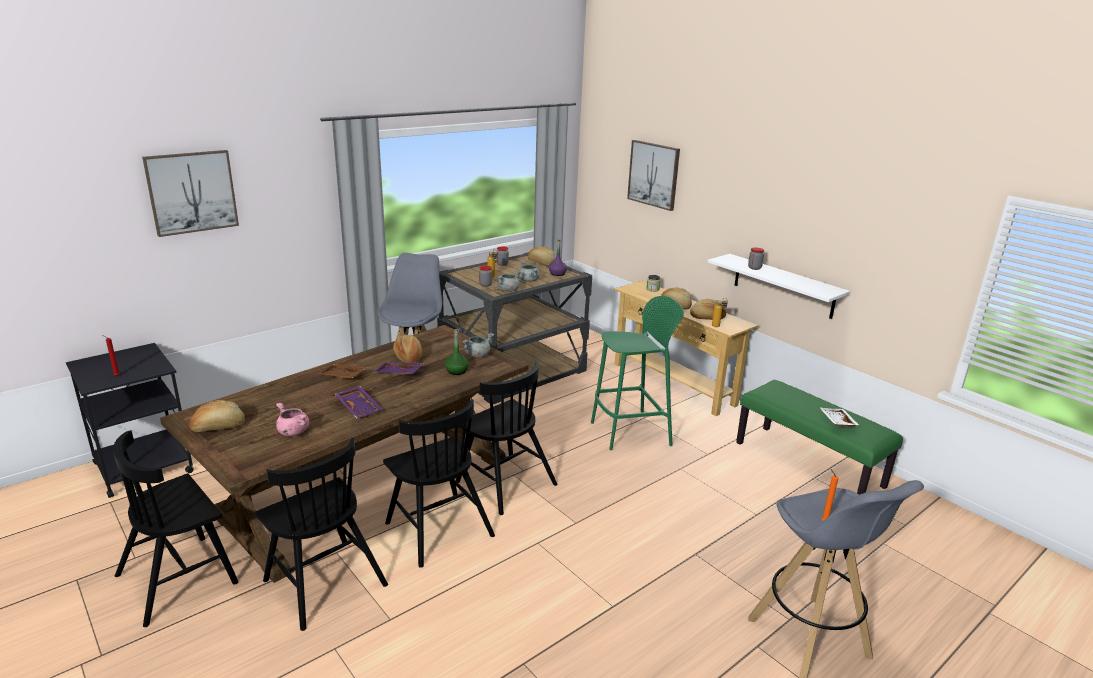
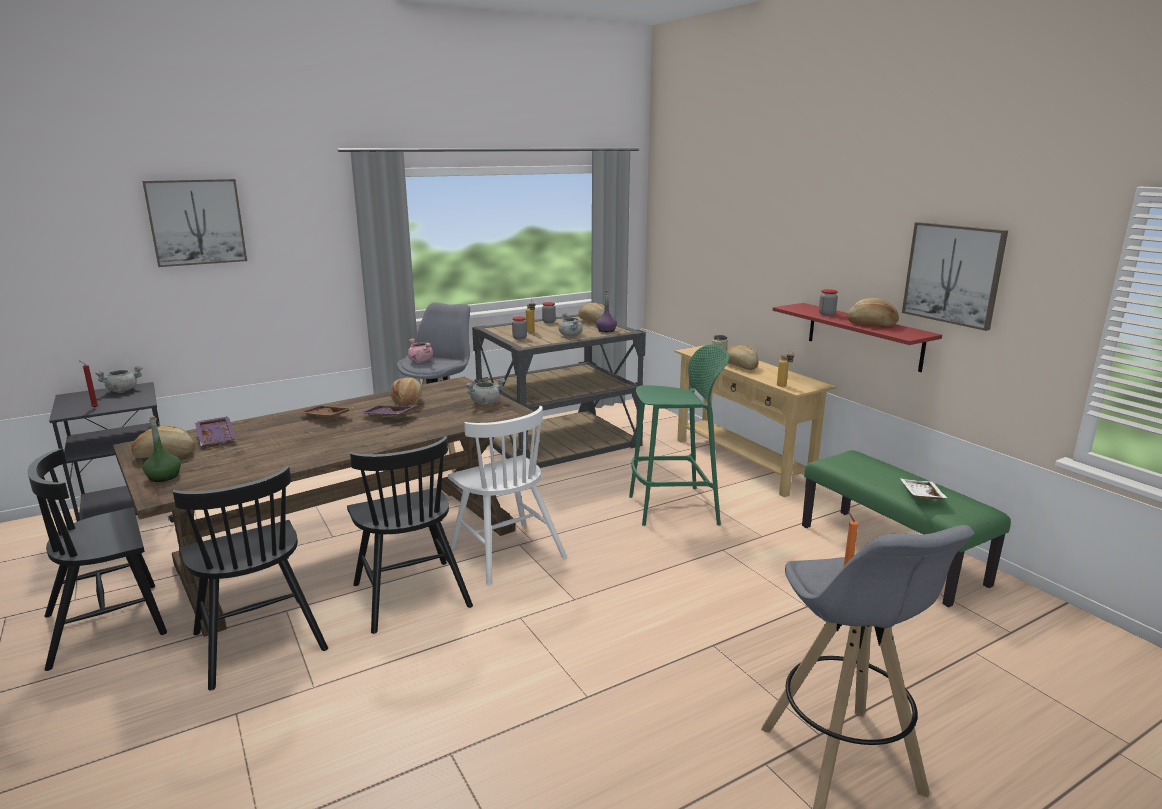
camera: 10 degrees right, 5 degrees down
(293, 432) = (239, 463): pink cooking pot -> pink cooking pot (420, 360)
(360, 407) = (326, 445): purple tray -> purple tray (217, 437)
(456, 371) = (453, 416): green bottle -> green bottle (164, 477)
(502, 480) = (504, 549): black chair -> white chair
(508, 290) = (542, 342): grey cooking pot -> grey cooking pot (123, 390)
(654, 174) = (721, 220): picture -> picture (953, 274)
(707, 318) = (774, 378): bread -> bread (871, 324)
(783, 286) = (864, 336): white shelf -> red shelf

